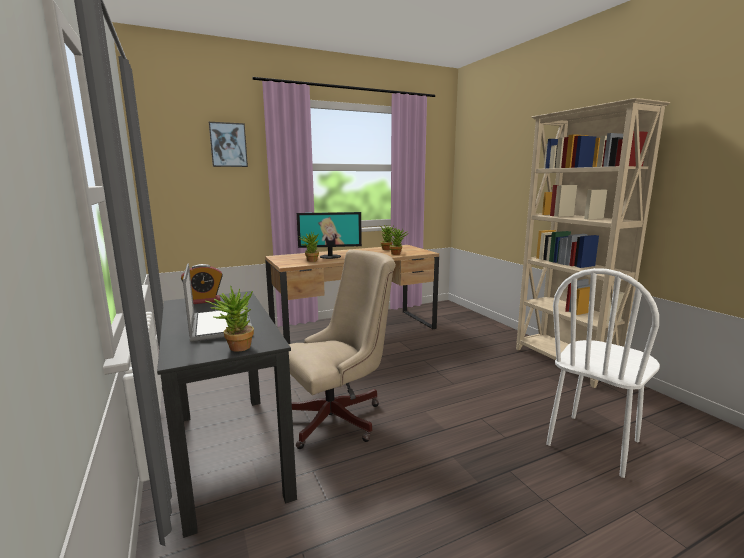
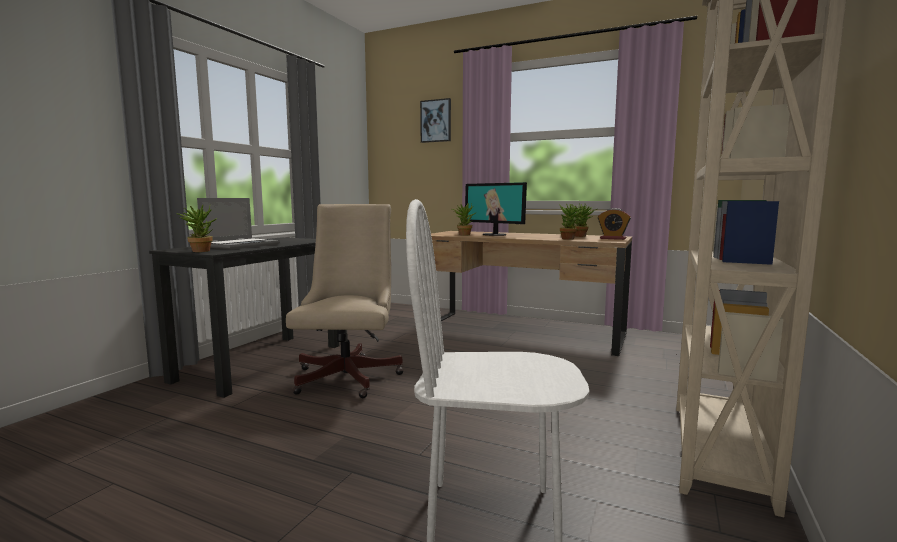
camera: 50 degrees right, 5 degrees down
(204, 301) = (293, 239): alarm clock -> alarm clock (613, 238)
(338, 417) = (350, 375): beige office chair -> beige office chair turned 105 degrees counterclockwise

